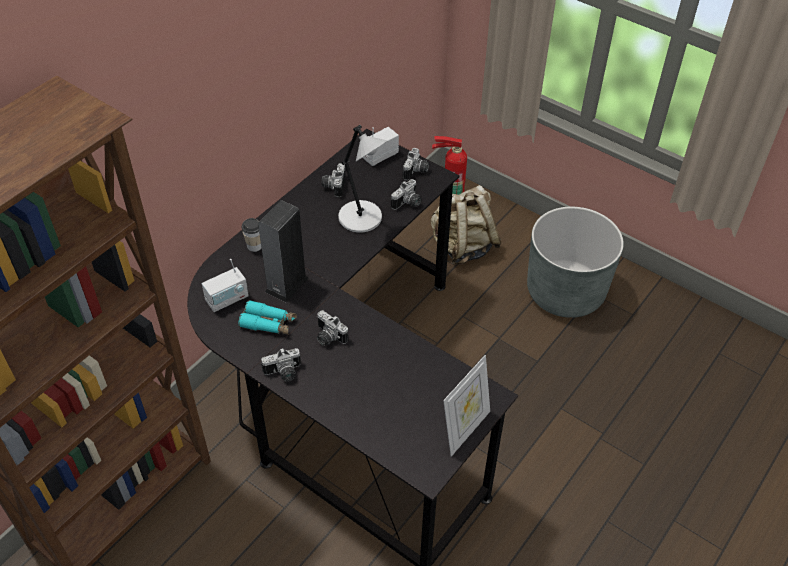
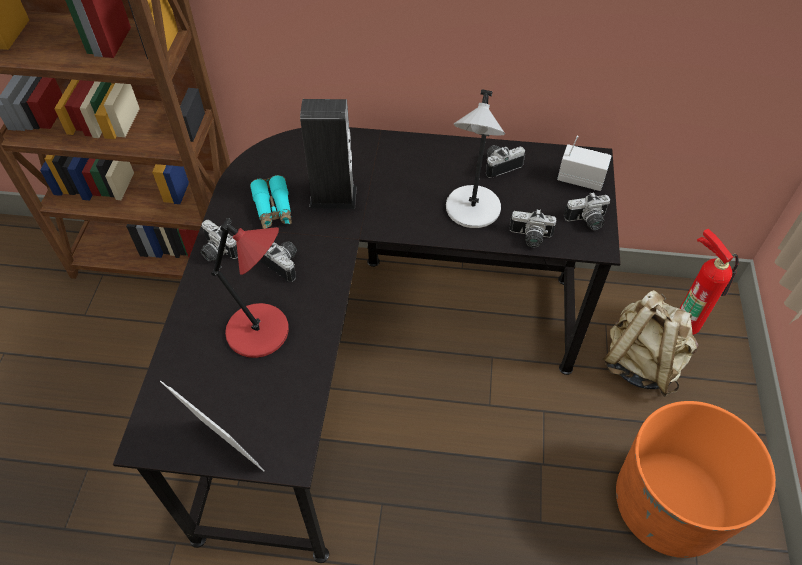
camera: 60 degrees right, 5 degrees up
(227, 299) = (283, 164): radio -> none
(254, 246) = (366, 149): cup -> none
(328, 337) = (284, 263): camera -> camera turned 120 degrees clockwise
(380, 374) = (261, 332): none -> red table lamp
(465, 429) = (225, 452): picture frame -> picture frame turned 150 degrees counterclockwise
(565, 292) = (668, 505): grey planter -> orange planter

